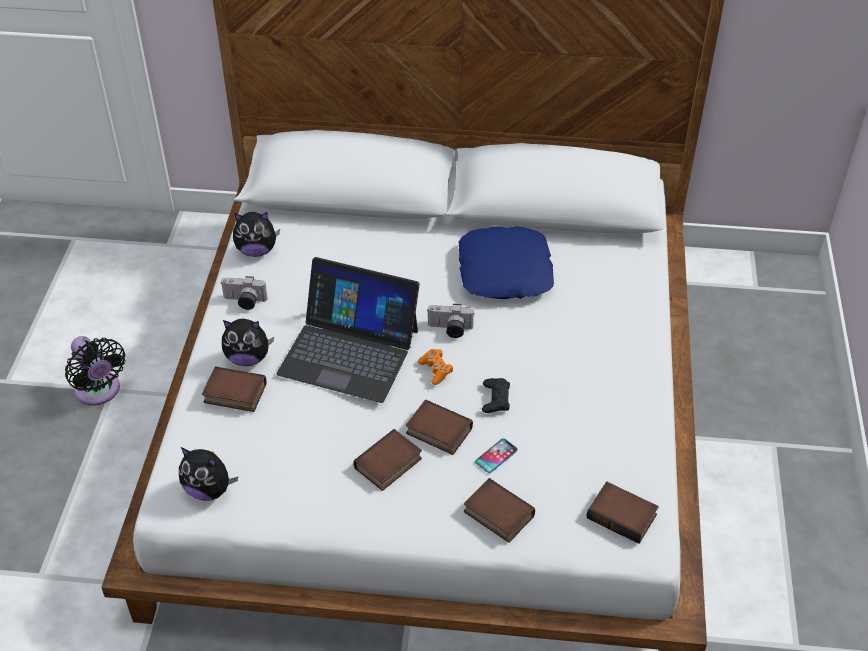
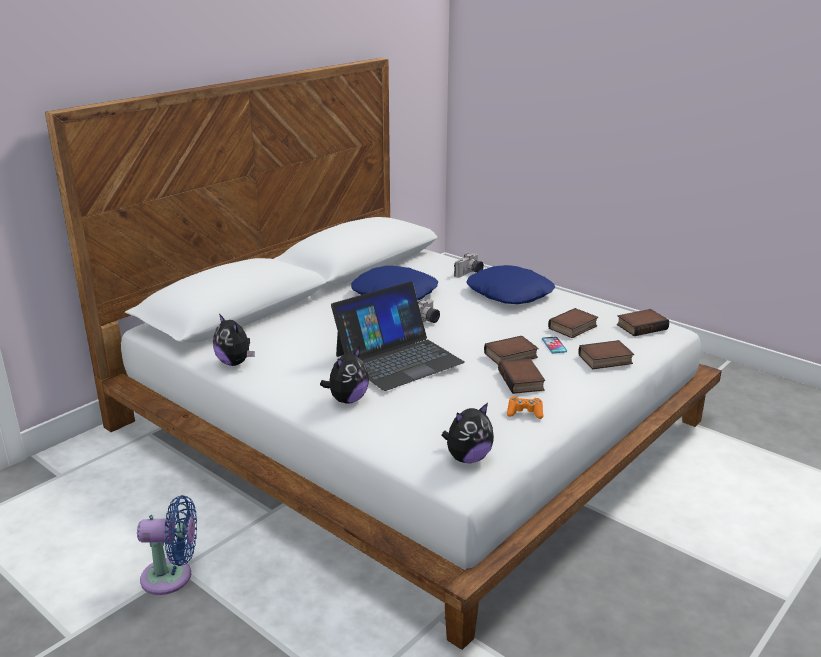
camera: 55 degrees left, 20 degrees down
(99, 392) = (172, 577): black fan -> blue fan
(233, 394) = (381, 414): book -> book (573, 328)
(244, 302) = (283, 383): camera -> camera (470, 273)
(257, 251) = (235, 363): plush toy -> plush toy turned 105 degrees clockwise
(435, 370) = (455, 338): orange game controller -> orange game controller (524, 412)
(495, 399) = (503, 330): black game controller -> none
(601, 361) = (510, 293): none -> blue pillow

